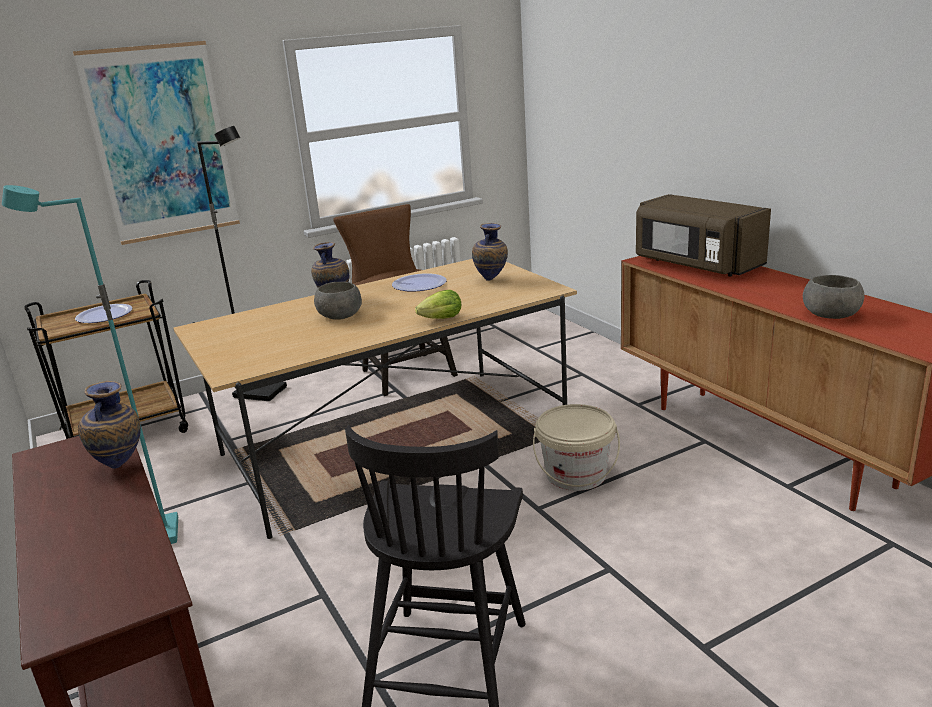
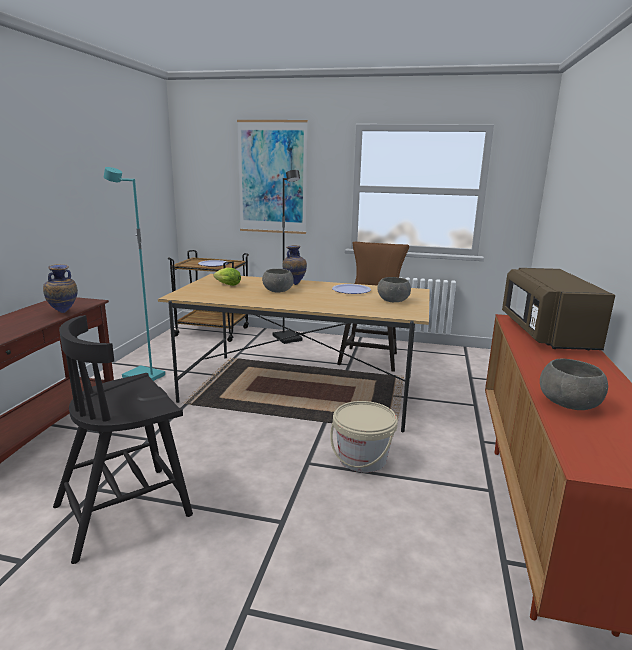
camera: 40 degrees right, 5 degrees down
(439, 319) = (313, 308): lettuce -> lettuce (226, 285)
(491, 280) = (393, 300): vase -> grey bowl

